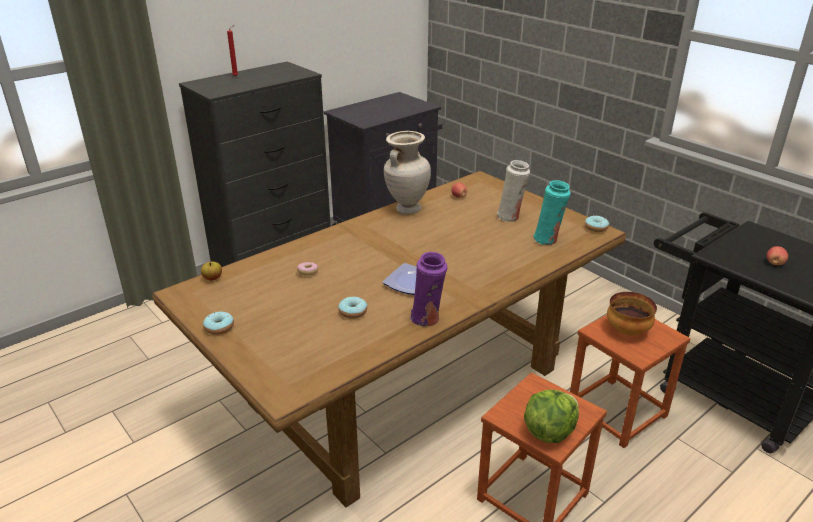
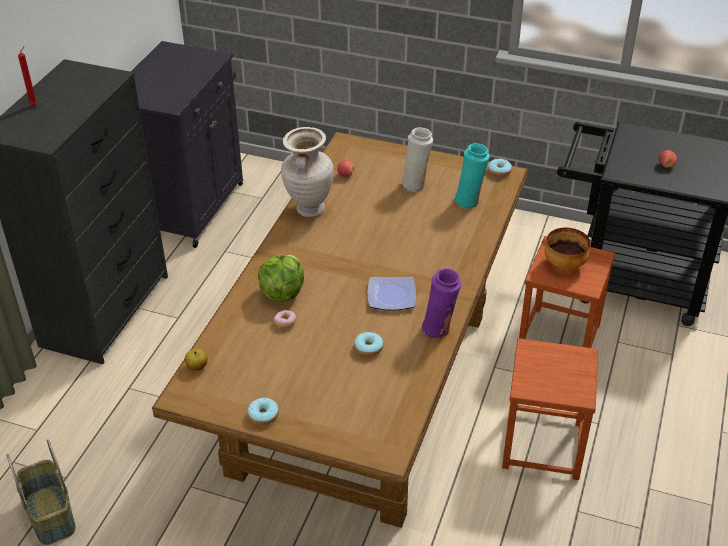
camera: 30 degrees left, 10 degrees up
(116, 379) = (52, 515): none -> basket
(549, 431) = (569, 386): lettuce -> lettuce (282, 292)

